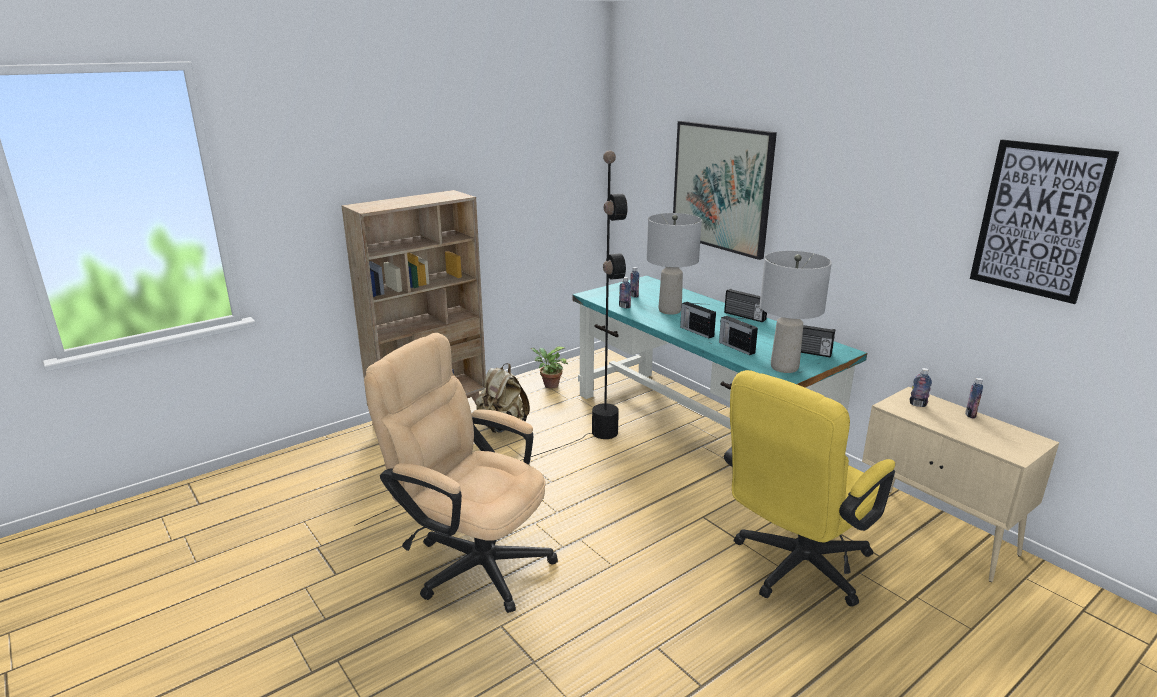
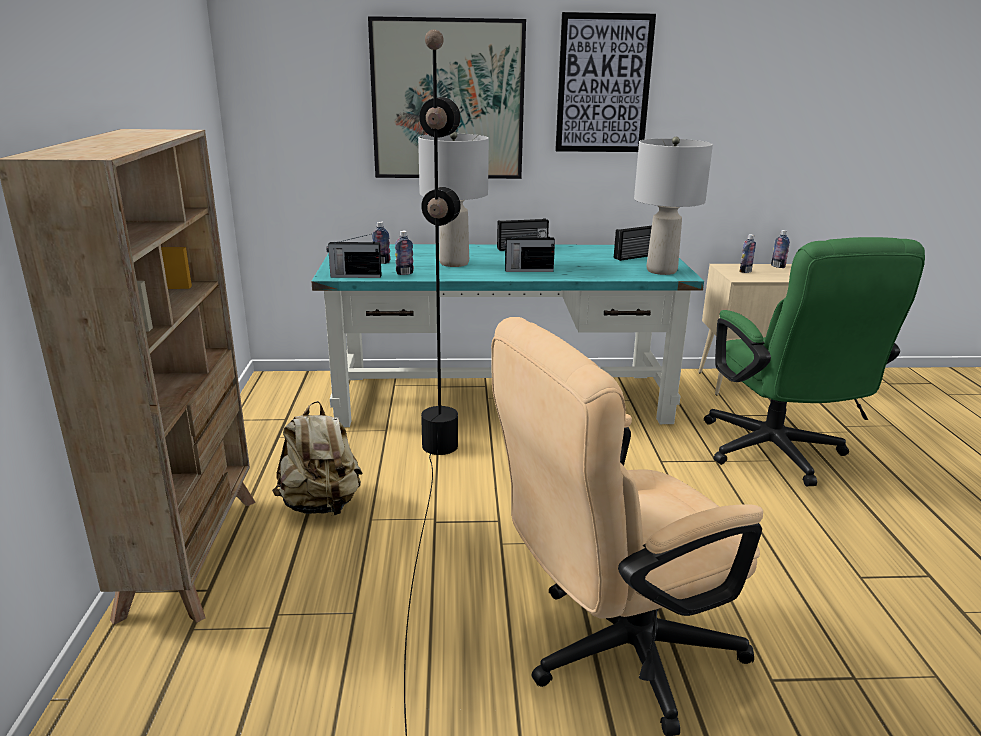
camera: 55 degrees left, 0 degrees up
(549, 385) = (276, 435): potted plant -> none
(736, 347) = (591, 270): radio -> radio (355, 276)
(794, 569) = (778, 455): yellow office chair -> green office chair
(1038, 220) = (811, 76): picture -> picture (603, 84)

